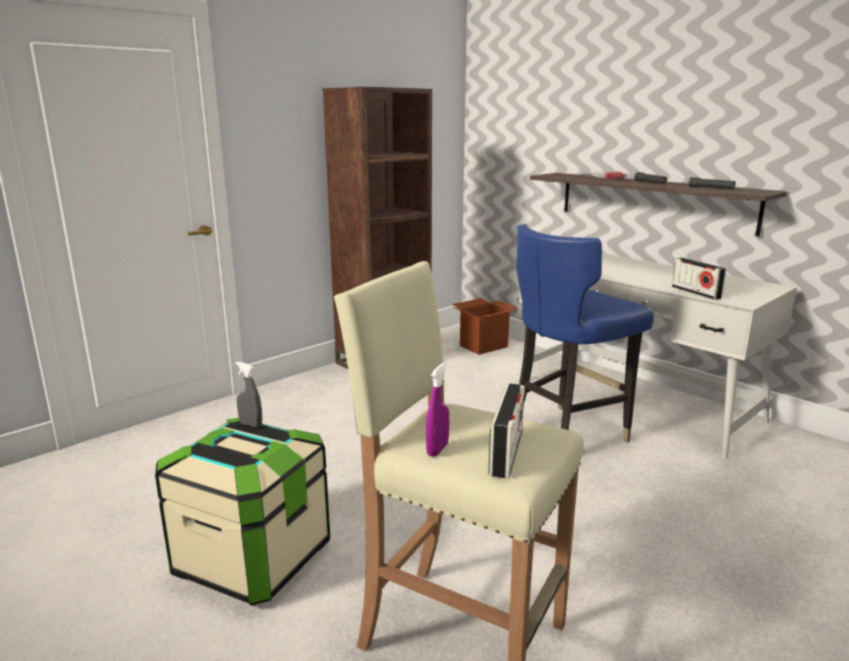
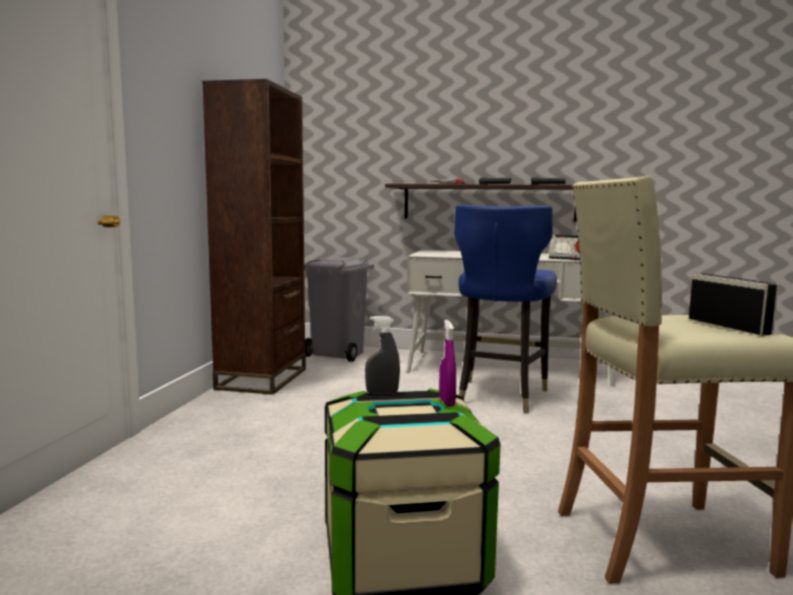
camera: 35 degrees left, 10 degrees down
(437, 449) = (689, 332): purple spray bottle -> purple spray bottle (447, 402)
(484, 346) = (339, 354): cardboard box -> grey trash can

